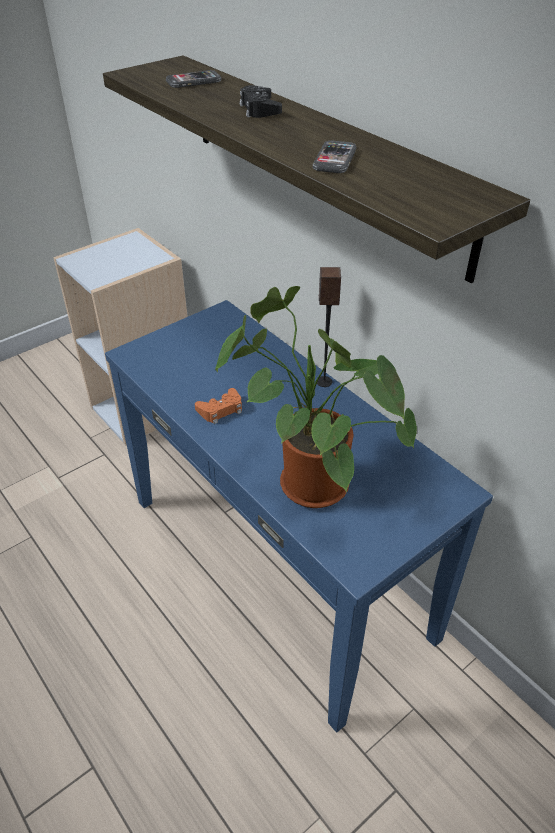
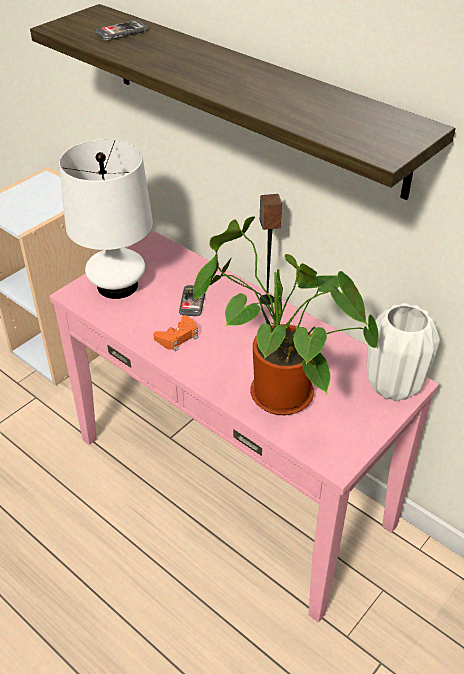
camera: 10 degrees left, 0 degrees up
(174, 350) = (117, 285): none -> white table lamp
(259, 109) = (195, 57): black game controller -> none
(278, 564) = (232, 480): blue console table -> pink console table
(334, 159) = (281, 103): phone -> phone (192, 302)
(440, 492) = (393, 386): none -> white vase

